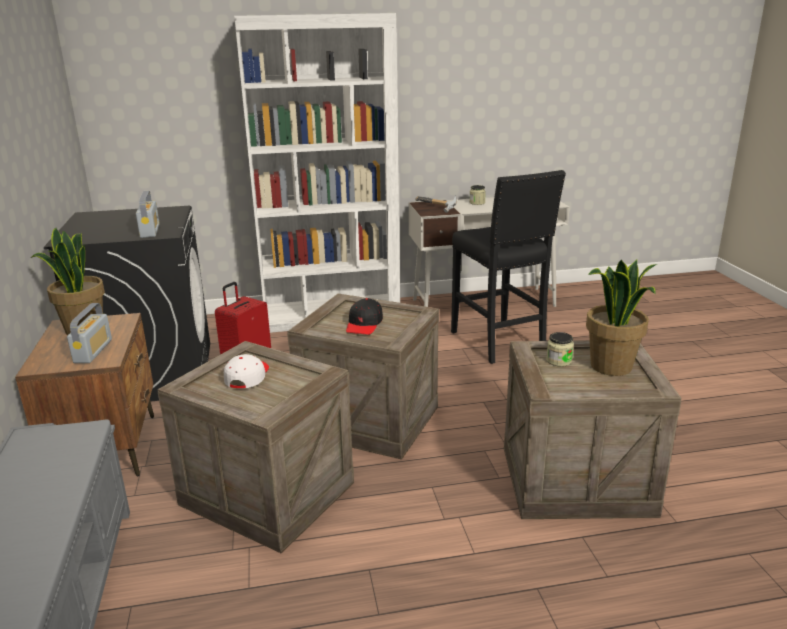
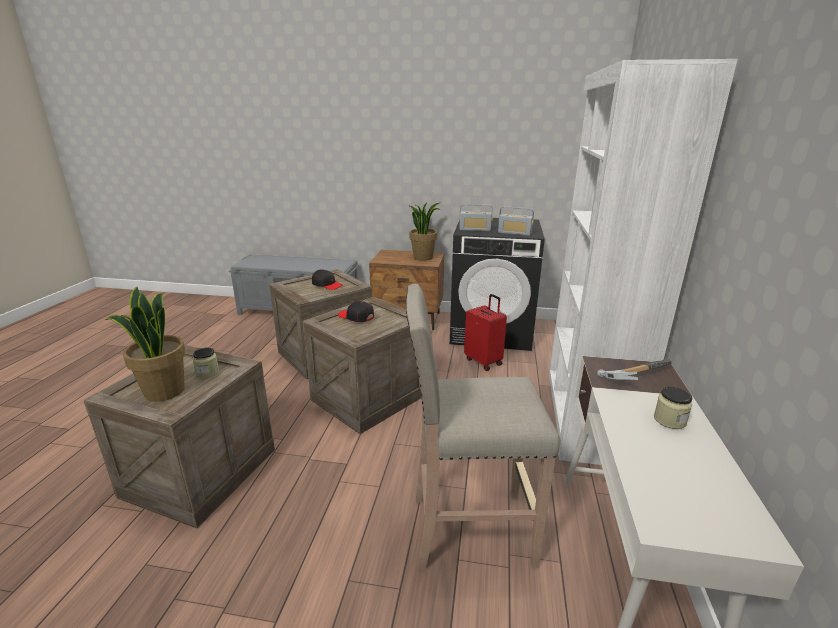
camera: 110 degrees right, 0 degrees up
(93, 351) = (393, 259): radio -> radio (514, 233)
(247, 377) = (327, 285): white cap -> black cap
(498, 342) = (468, 529): black stool -> beige stool

